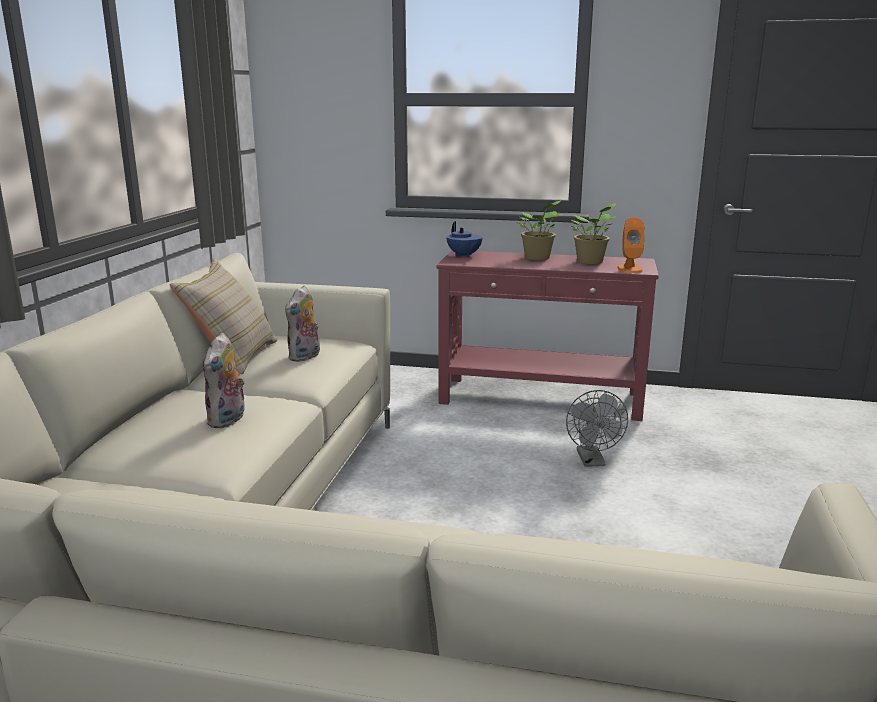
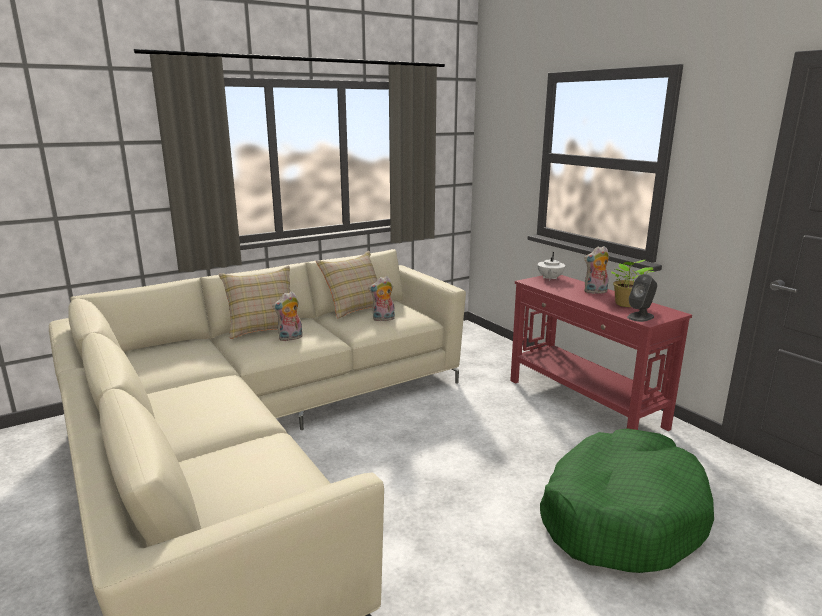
camera: 45 degrees right, 0 degrees up
(144, 424) = (263, 328): none -> beige pillow
(464, 255) = (549, 278): blue teapot -> white teapot
(538, 258) = (595, 292): potted plant -> plush toy
(592, 461) = (540, 454): grey fan -> none
(629, 269) = (640, 317): orange speaker -> grey speaker
(734, 481) = (620, 516): none -> green dog bed

